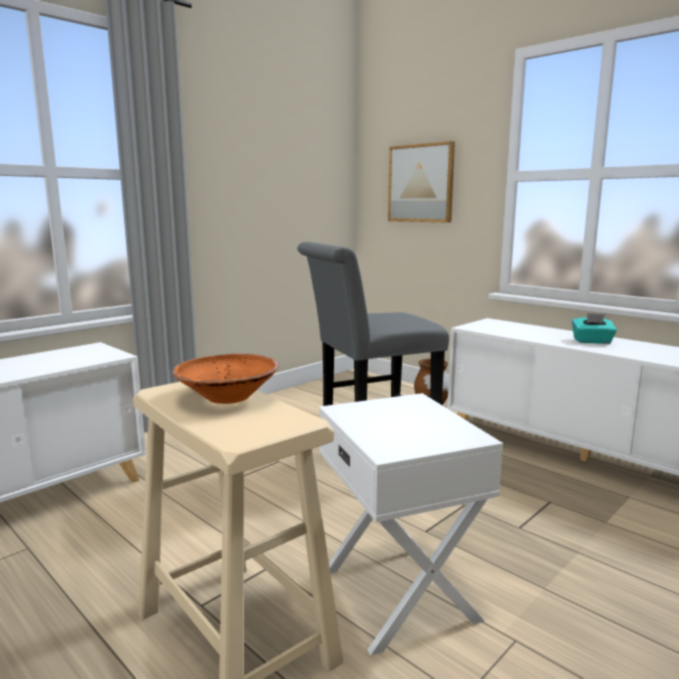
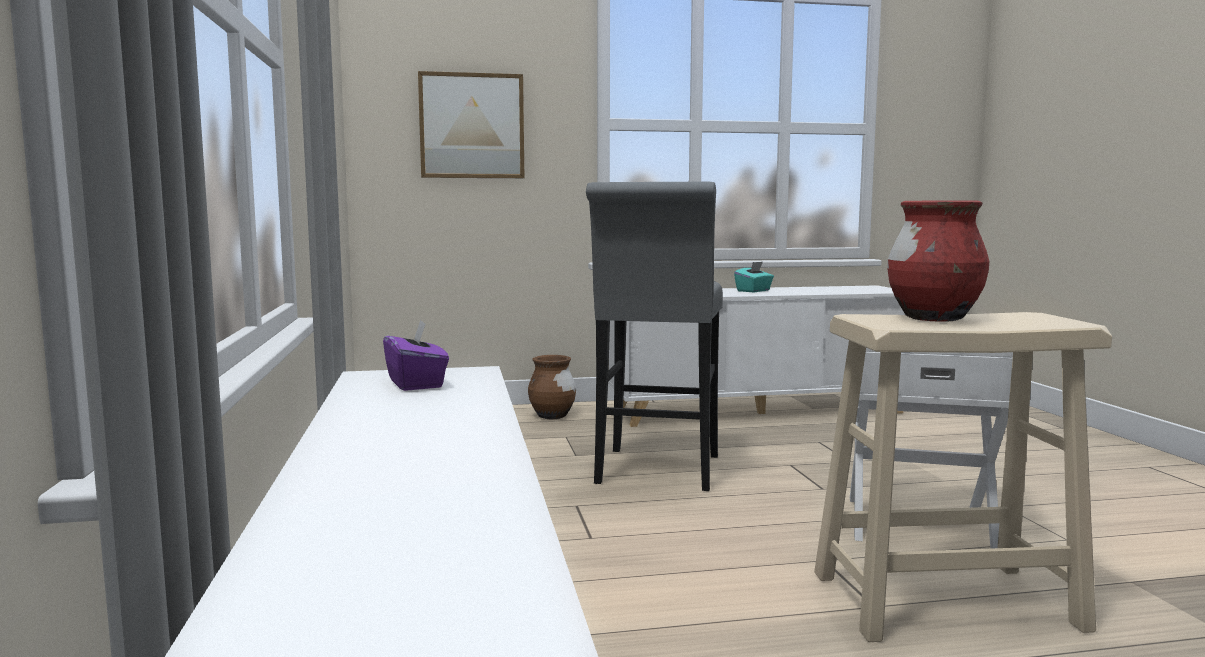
camera: 55 degrees left, 5 degrees down
(75, 355) = (416, 383): none -> purple tissue box
(228, 397) = (934, 318): orange bowl -> red vase

